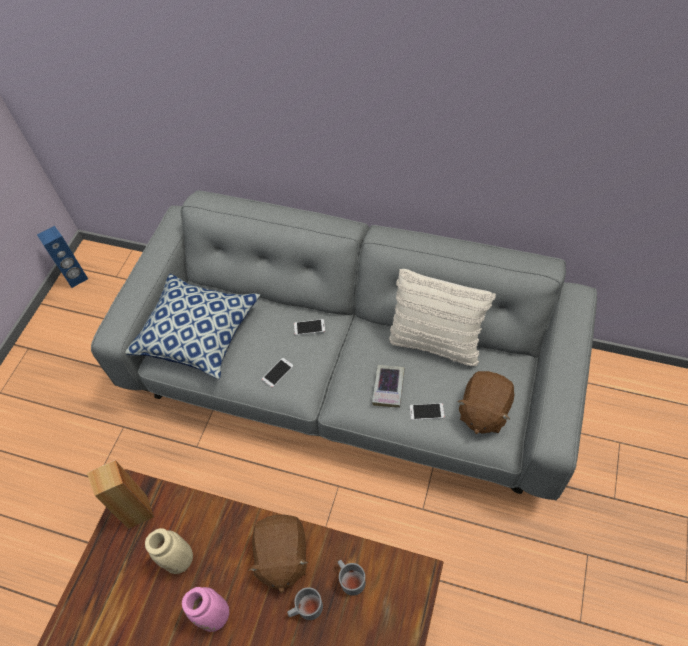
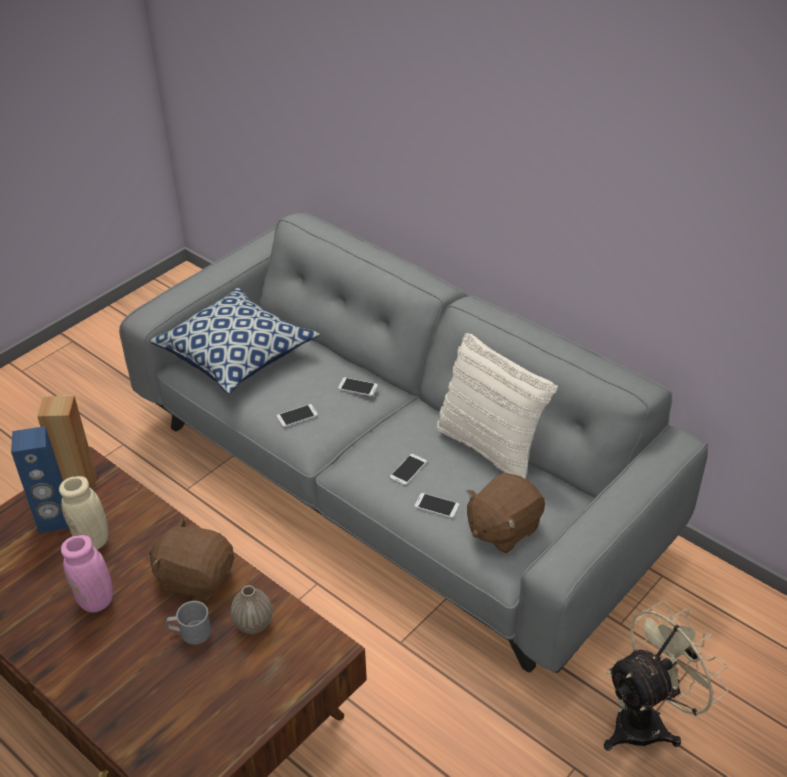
camera: 20 degrees right, 15 degrees down
(76, 278) = (158, 293): blue speaker -> blue speaker (55, 520)
(282, 557) = (195, 578): brown plush toy -> brown plush toy turned 90 degrees clockwise
(350, 578) = (253, 624): grey mug -> vase
(388, 388) = (408, 469): book -> phone
(614, 495) = (648, 720): none -> beige fan

